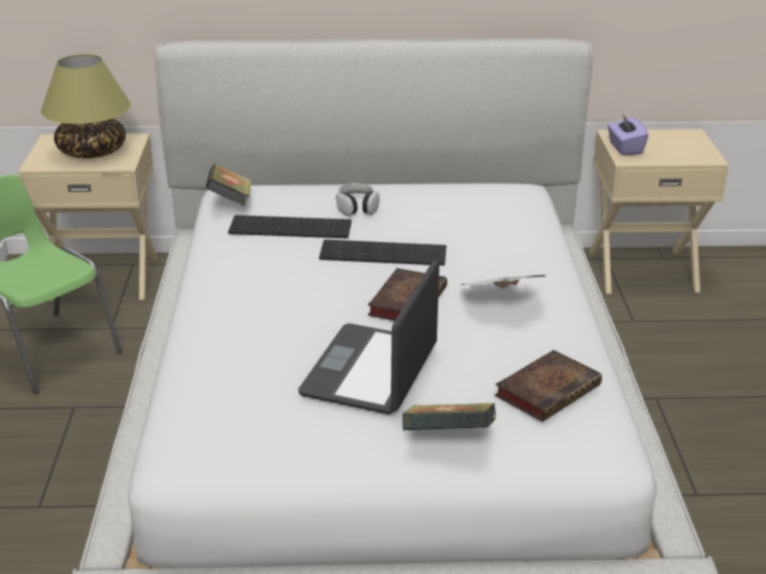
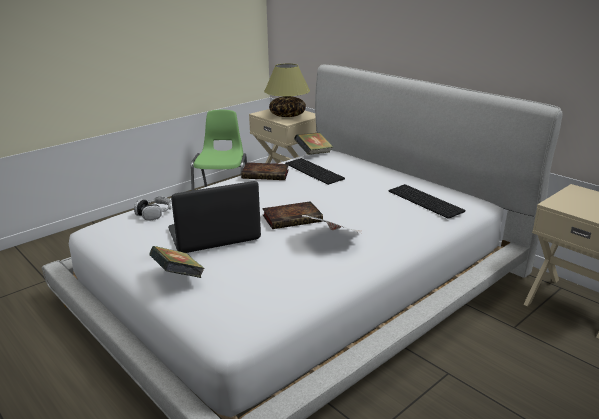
camera: 50 degrees right, 5 degrees down
(357, 207) = (362, 175): headphones -> headphones (154, 213)
(384, 252) = (330, 196): keyboard -> keyboard (427, 201)
(548, 389) = (264, 286): book -> book (266, 174)
(625, 148) = (567, 198): purple tissue box -> none

